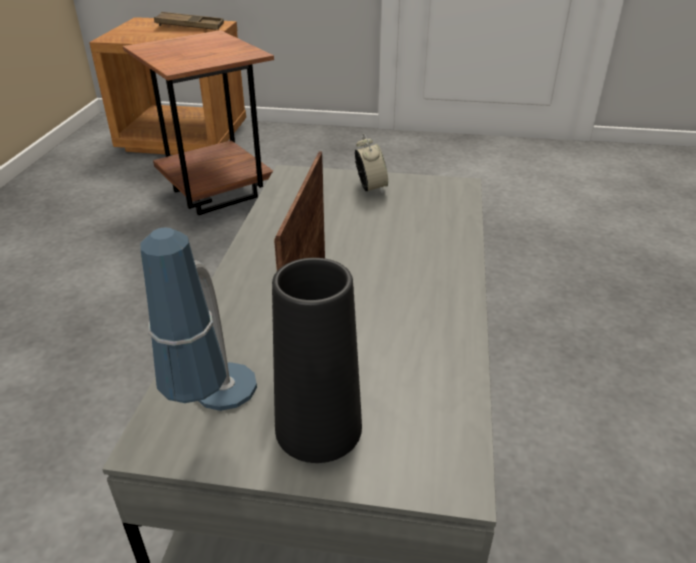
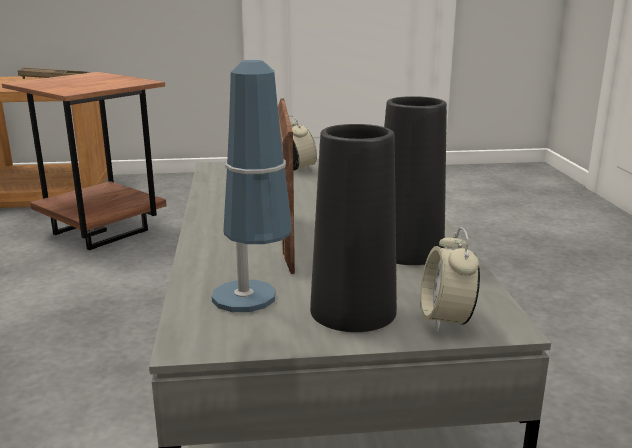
camera: 15 degrees left, 15 degrees down
(403, 462) = (446, 320): none -> alarm clock
(419, 342) = (408, 251): none -> black vase

